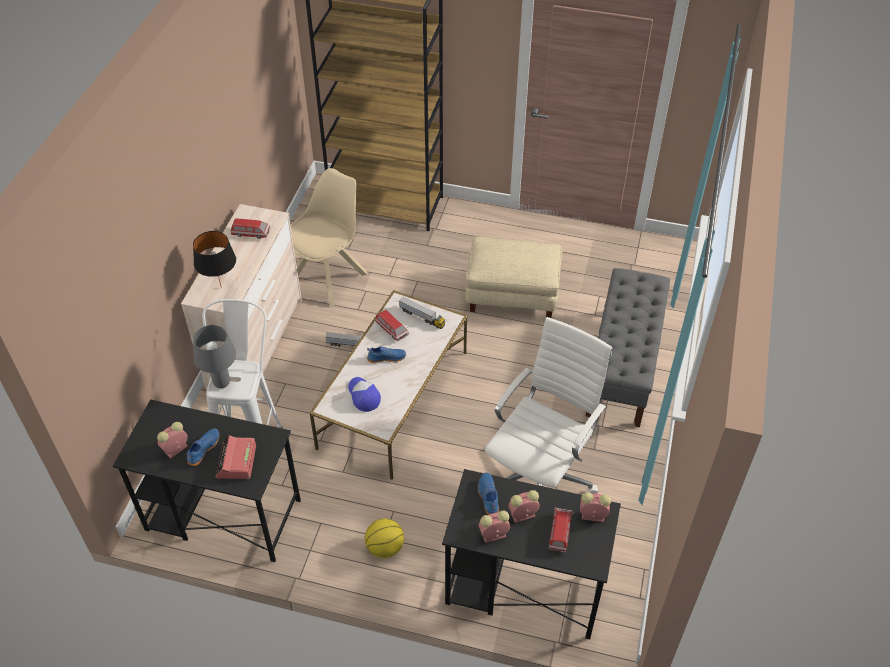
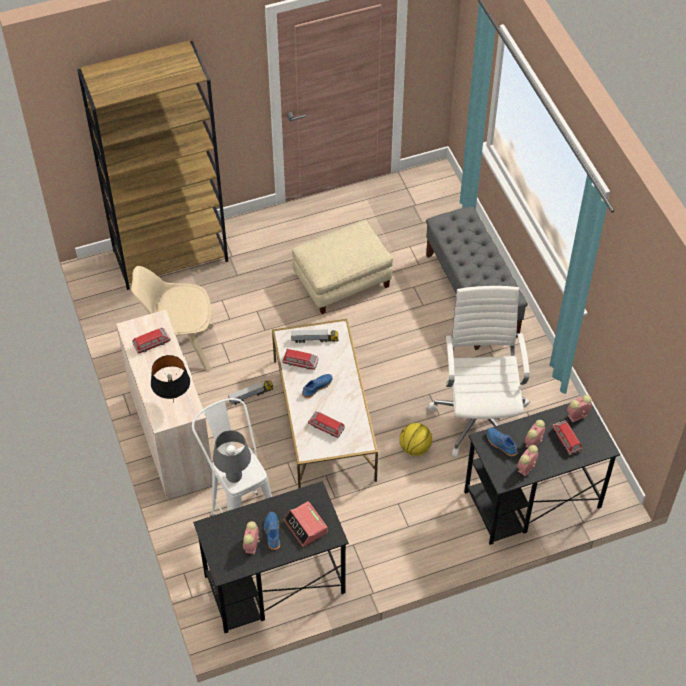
camera: 35 degrees left, 5 degrees up
(329, 277) = (180, 347): beige chair -> beige chair turned 90 degrees counterclockwise
(363, 396) = (326, 427): cap -> toy car
(384, 548) = (415, 533): basketball -> basketball (414, 448)

